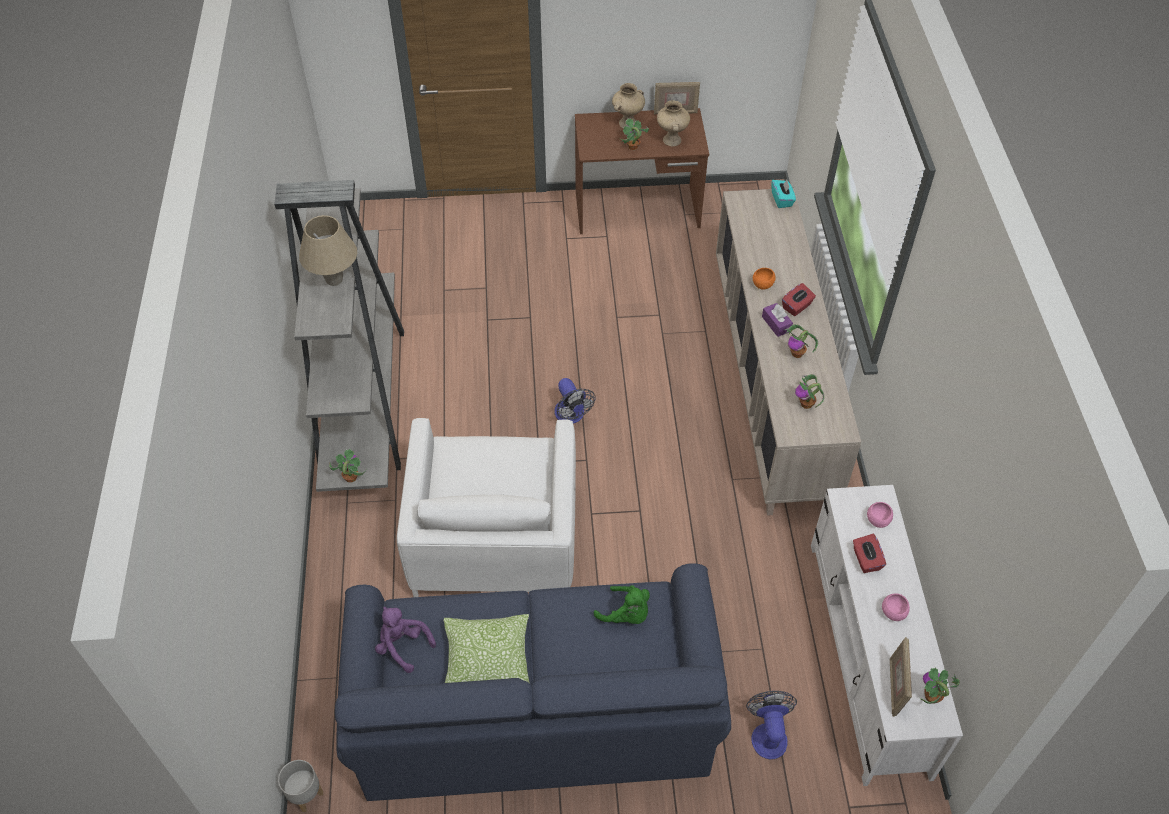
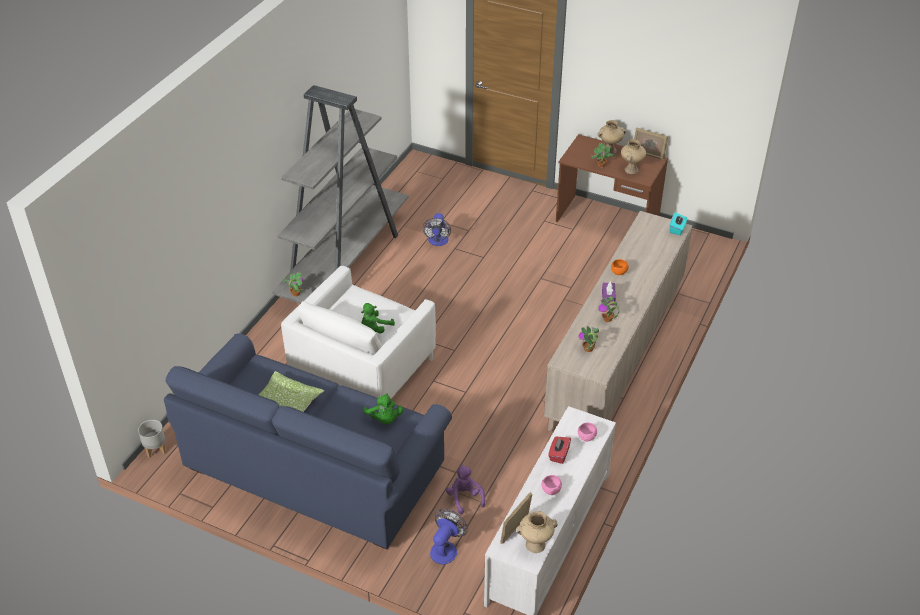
camera: 30 degrees right, 10 degrees down
(334, 279) = (326, 157): beige table lamp -> none
(403, 646) = (245, 378): purple plush toy -> purple plush toy (464, 498)
(514, 489) = (375, 329): none -> green plush toy
(571, 416) = (465, 322): fan -> fan (438, 242)
(797, 307) = (631, 293): red tissue box -> none
(931, 697) = (535, 545): potted plant -> beige vase

